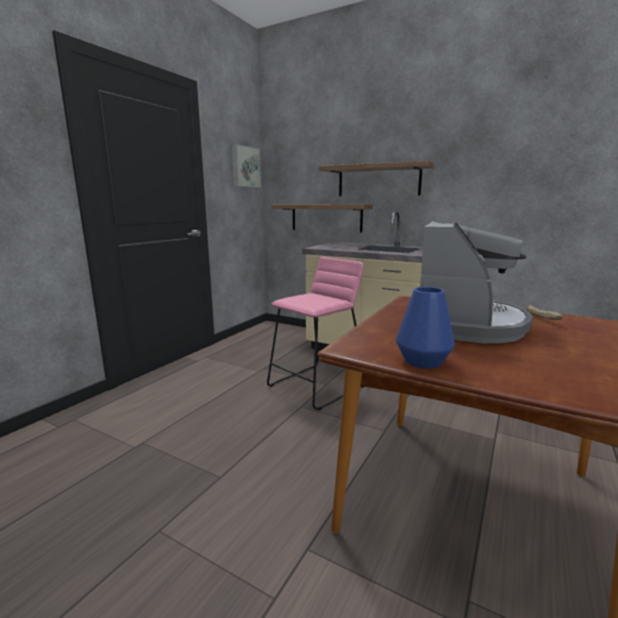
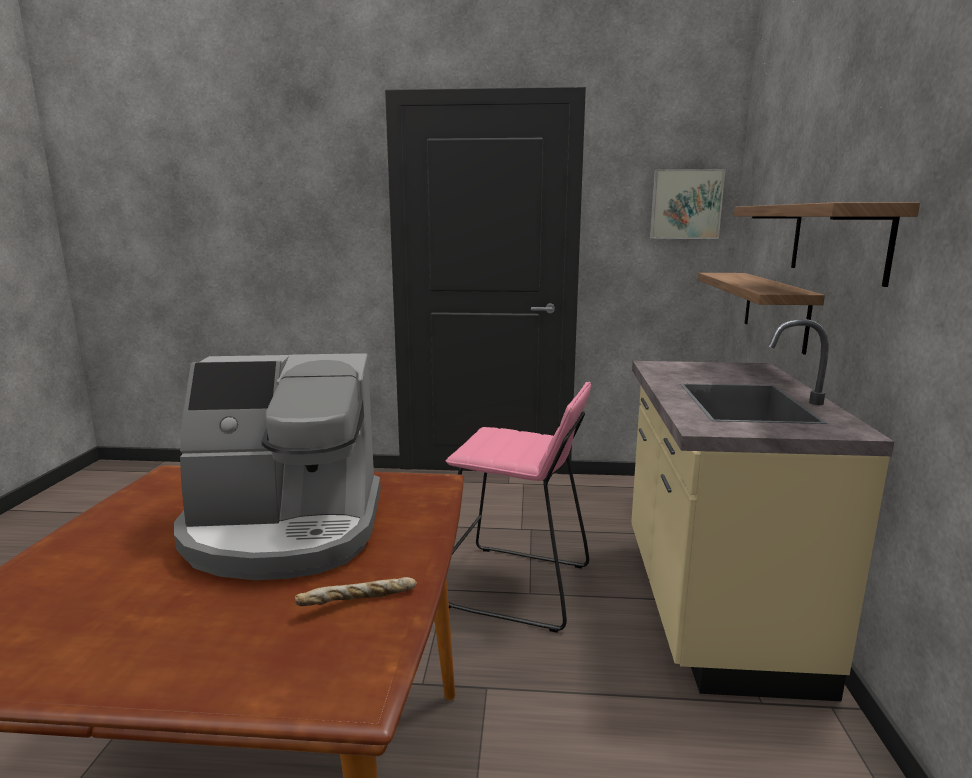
camera: 65 degrees right, 0 degrees up
(422, 361) = (118, 512): blue vase -> none

